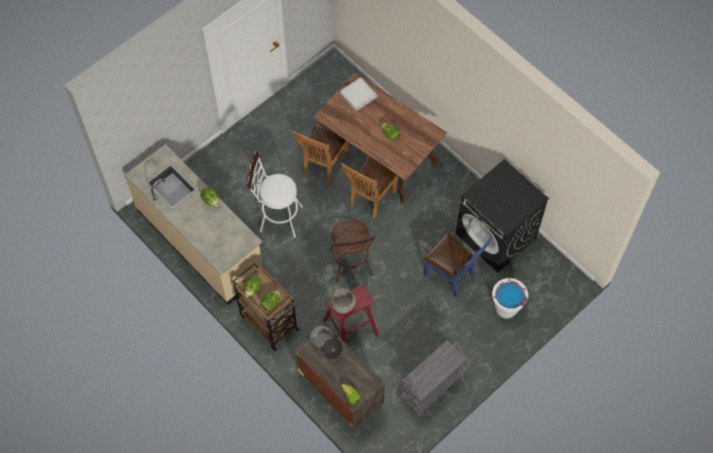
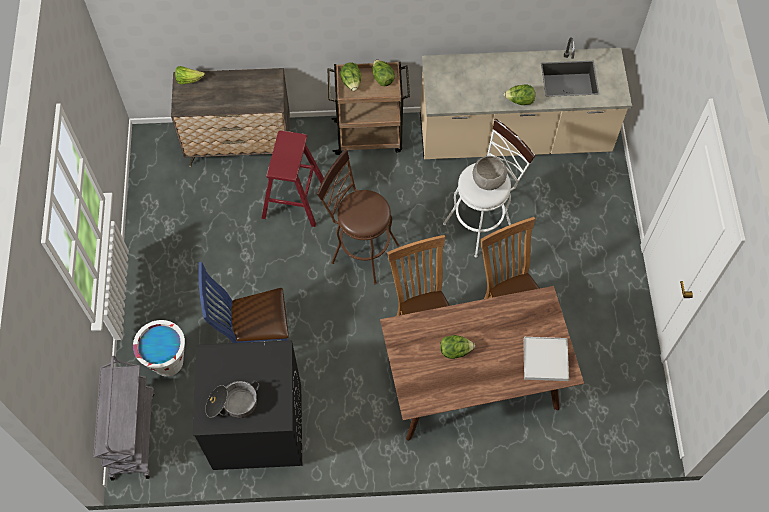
camera: 130 degrees right, 0 degrees up
(325, 345) = (261, 95): cooking pot -> cooking pot (233, 404)
(343, 305) = (290, 146): grey bowl -> grey bowl (488, 180)
(431, 388) = (163, 223): grey cart -> grey cart (132, 433)

